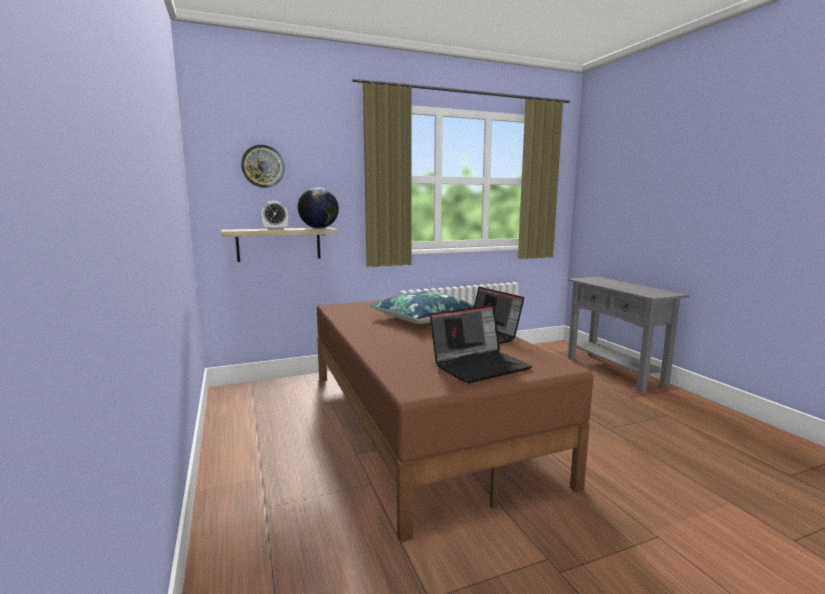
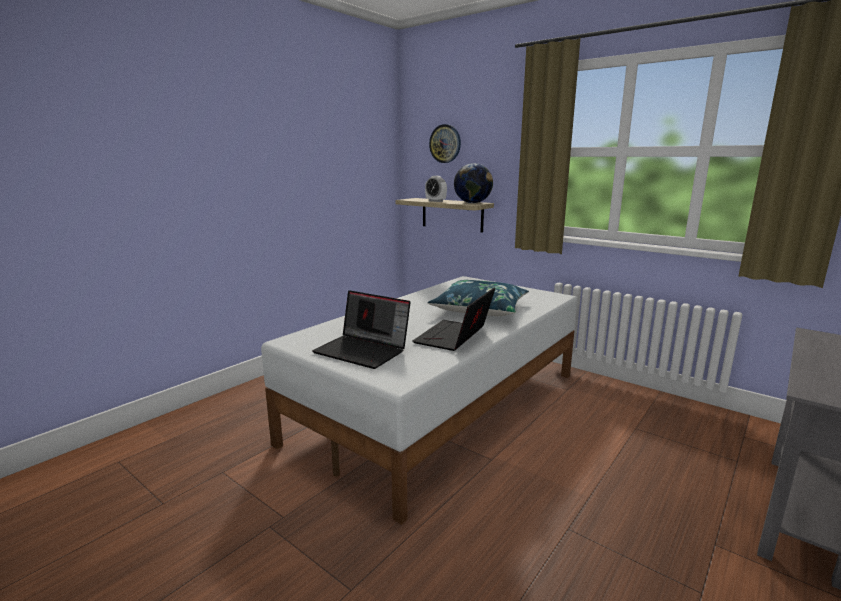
camera: 60 degrees right, 5 degrees up
(421, 421) = (442, 406): brown bed -> white bed

